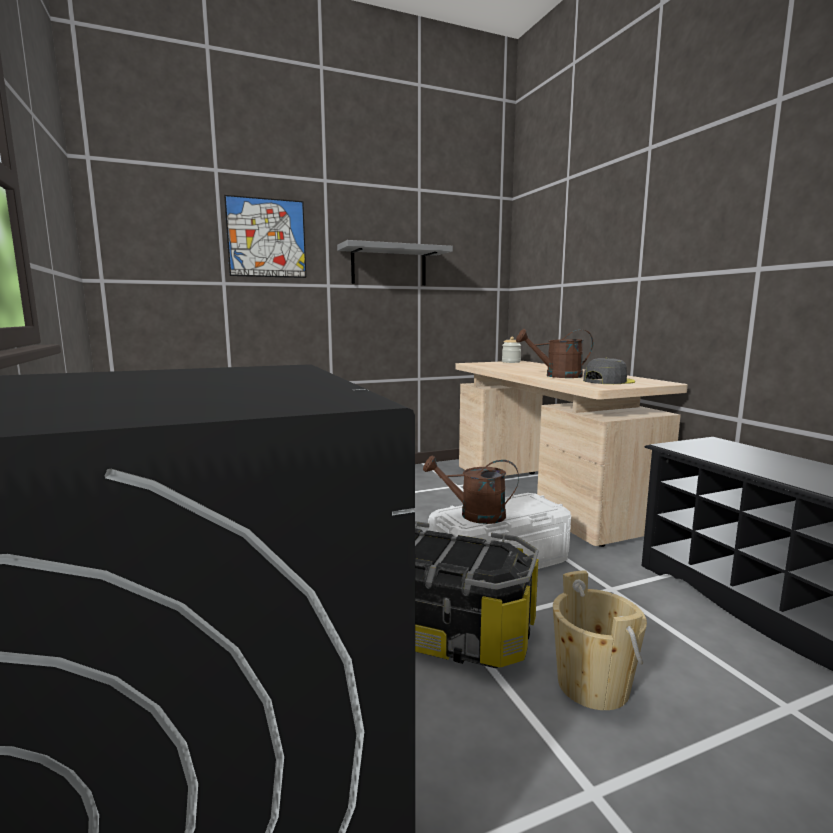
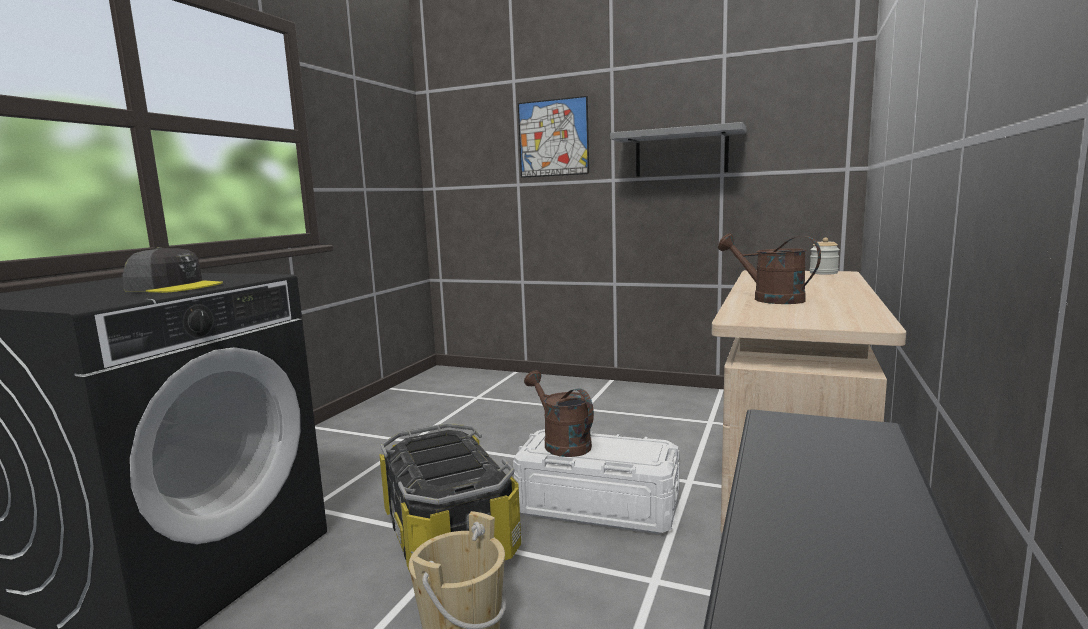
camera: 45 degrees right, 0 degrees up
(608, 381) = (794, 314): grey cap -> grey cap (174, 287)

